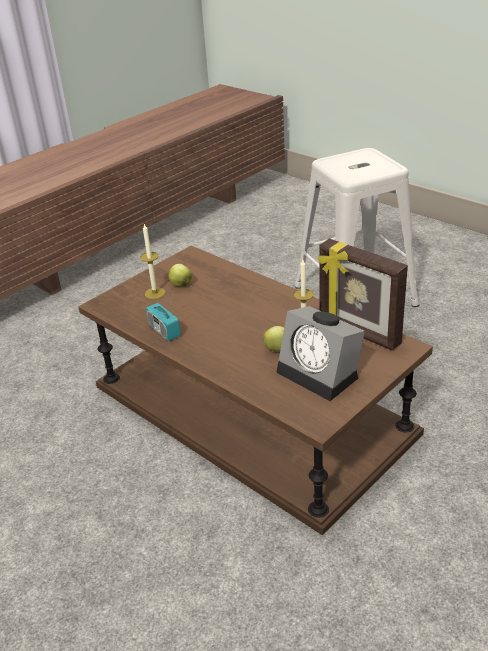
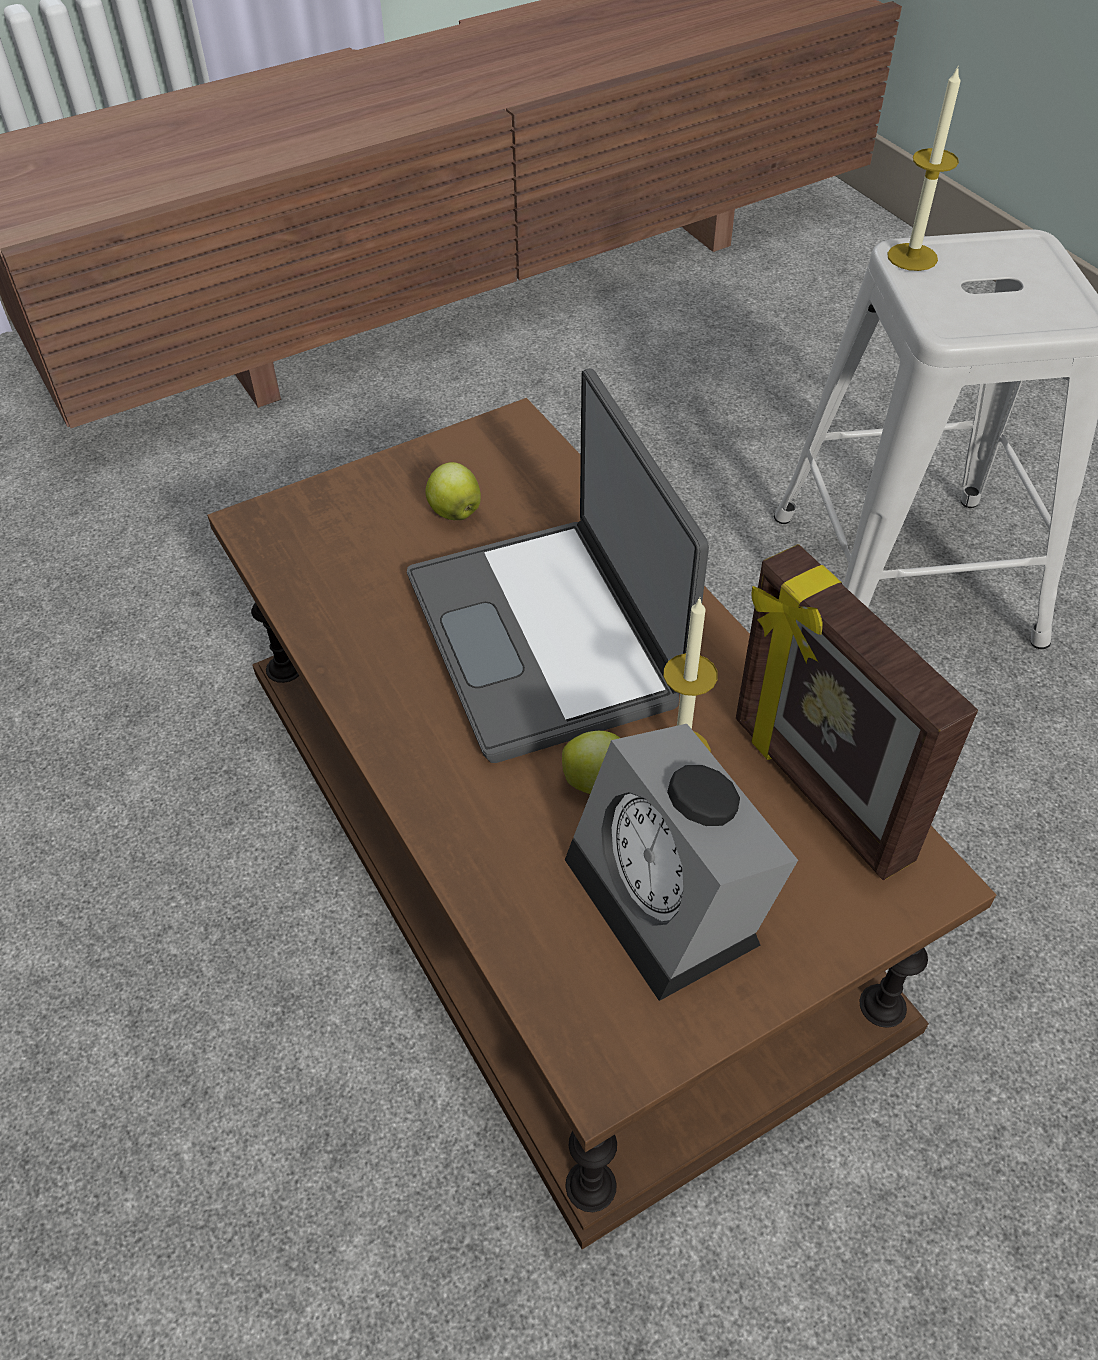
camera: 15 degrees right, 15 degrees up
(155, 293) = (386, 522): candle -> candle (912, 257)
(164, 331) = (359, 645): radio -> none
(237, 313) = (549, 637): none -> laptop

